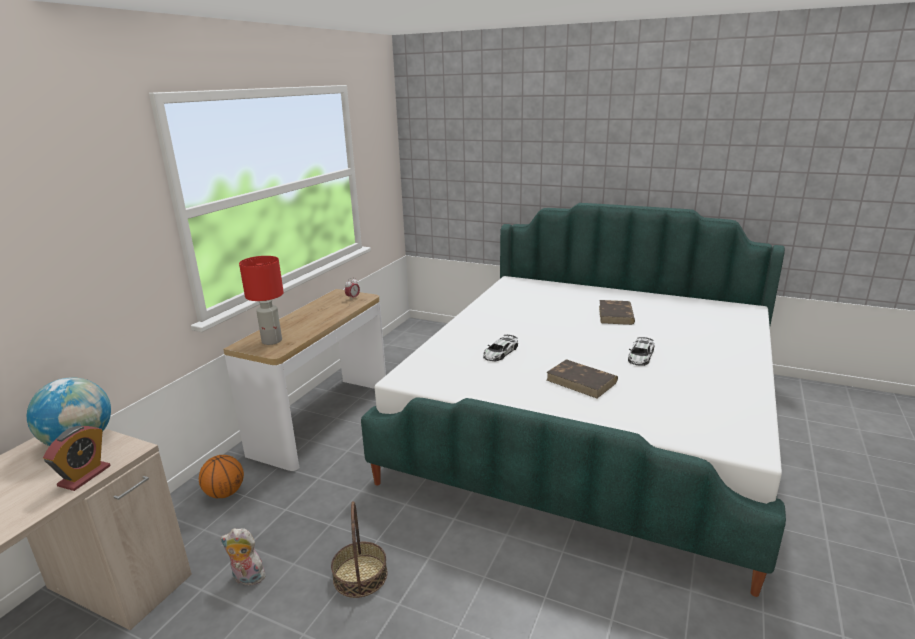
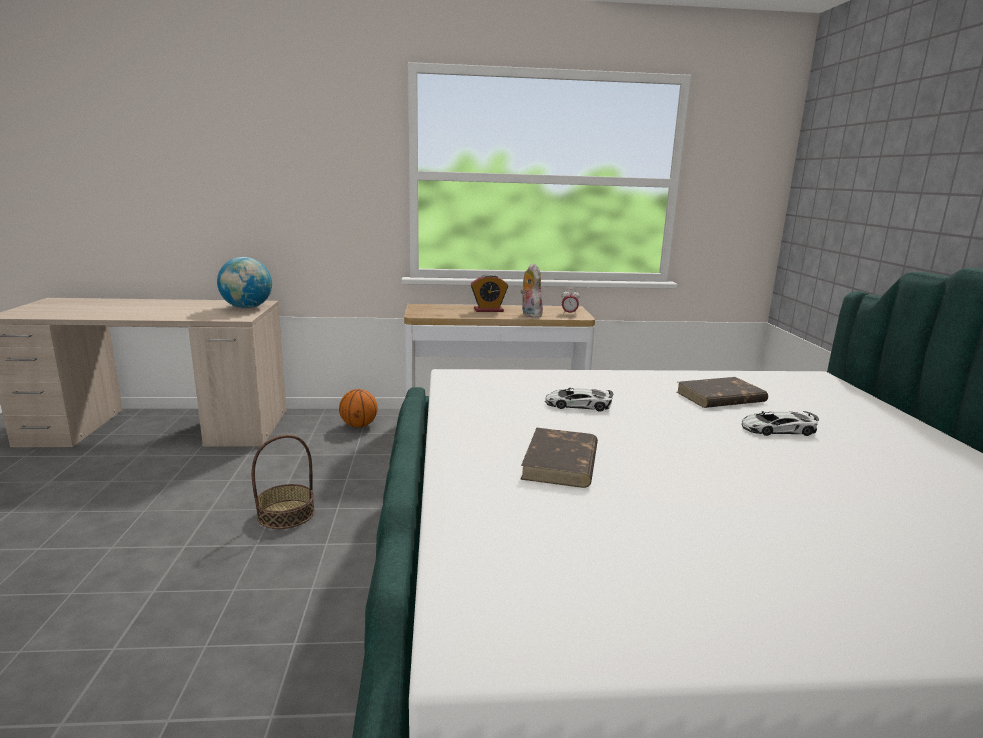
camera: 60 degrees right, 5 degrees down
(84, 476) = (205, 317): alarm clock -> alarm clock (488, 310)
(247, 579) = (264, 467): plush toy -> plush toy (529, 315)
(272, 341) = (437, 310): red table lamp -> none
(616, 315) = (848, 460): brown book -> brown book (720, 397)
(640, 356) = (716, 498): toy car -> toy car (777, 429)

